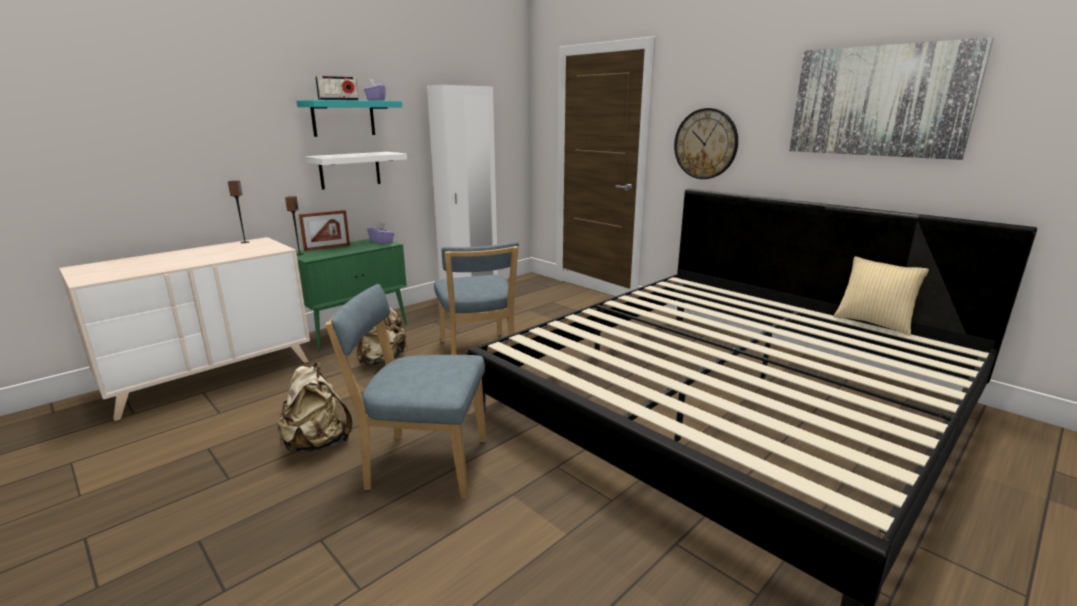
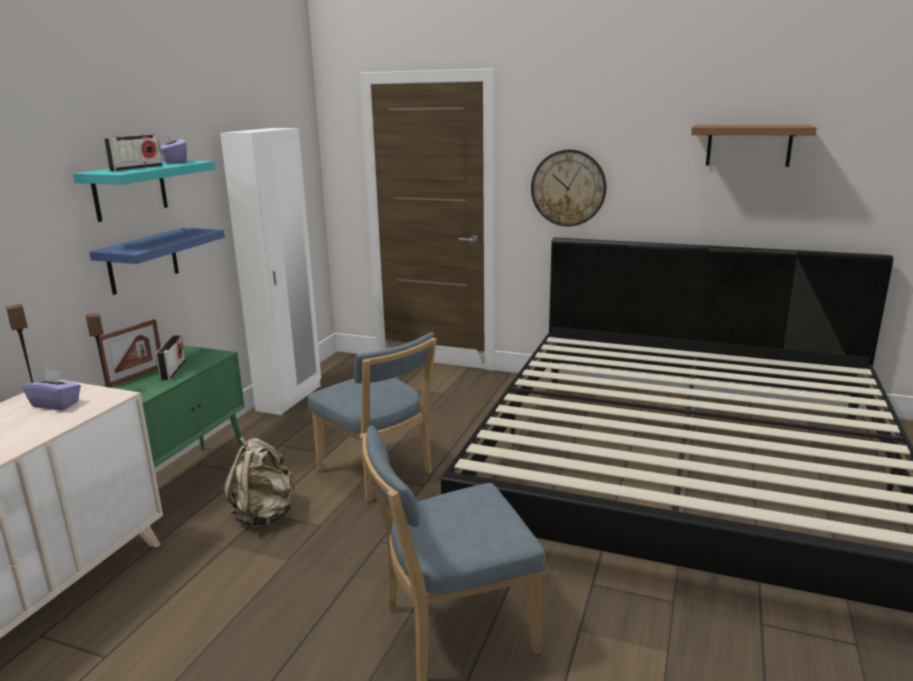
camera: 25 degrees left, 0 degrees up
(317, 443) = (298, 650): beige backpack -> none
(350, 170) = (143, 261): white shelf -> blue shelf
(351, 248) = (173, 370): none -> radio
(382, 242) = (203, 354): purple tissue box -> purple tissue box (56, 404)
(874, 323) = (767, 356): pillow -> none
(879, 101) = (748, 145): picture -> brown shelf

